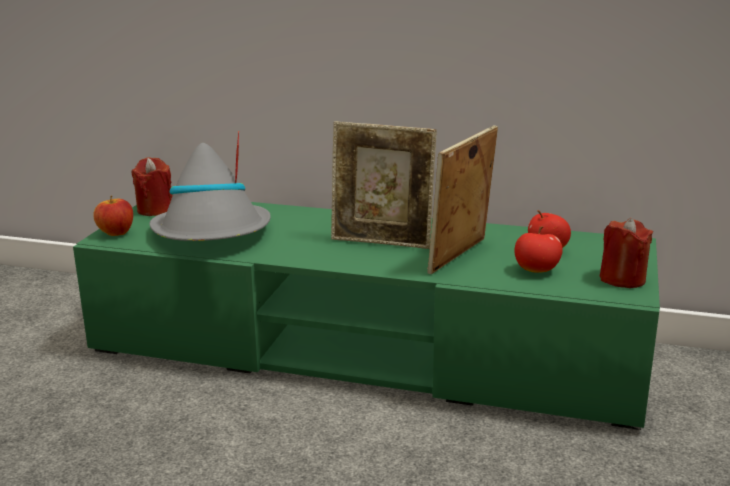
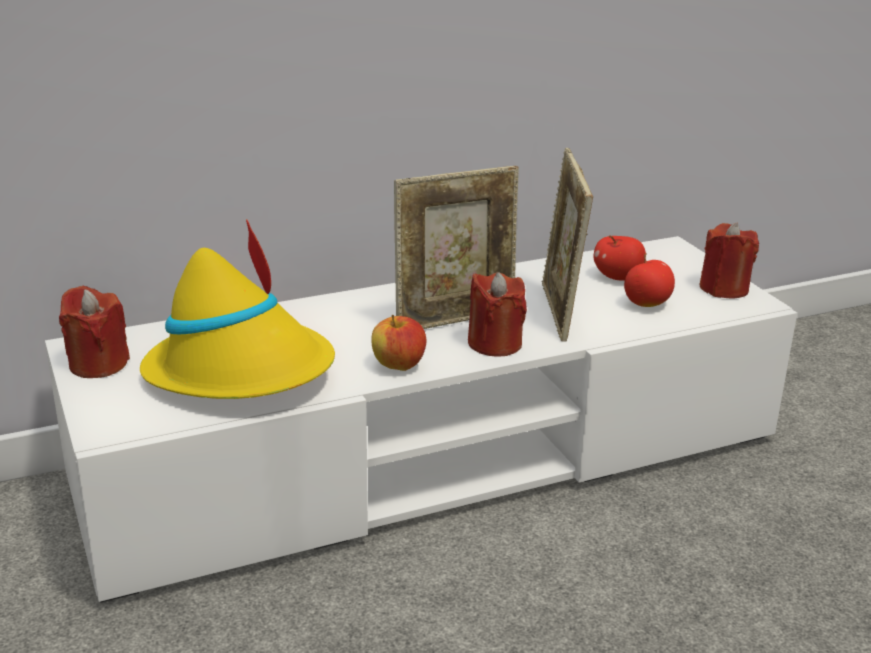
camera: 40 degrees left, 5 degrees up
(116, 233) = (108, 417): apple -> apple (398, 366)
(212, 233) = (241, 372): grey hat -> yellow hat
(366, 351) = (432, 459): green tv stand -> white tv stand
(381, 261) = (494, 344): none -> red candle

